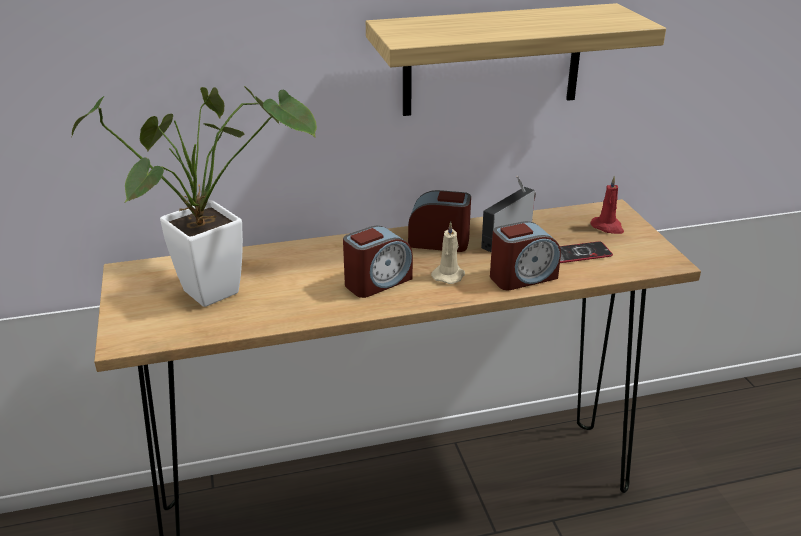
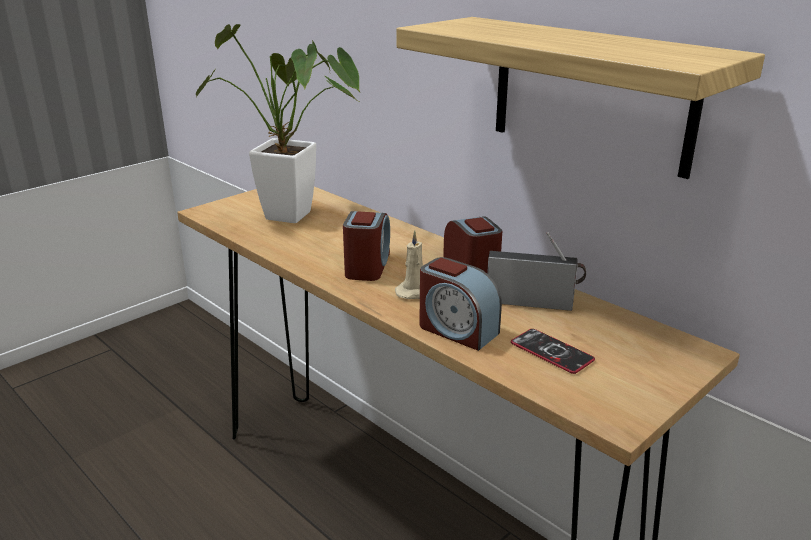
camera: 60 degrees right, 5 degrees down
(377, 282) = (367, 266): alarm clock -> alarm clock turned 105 degrees counterclockwise
(607, 227) = (643, 357): red candle -> none

